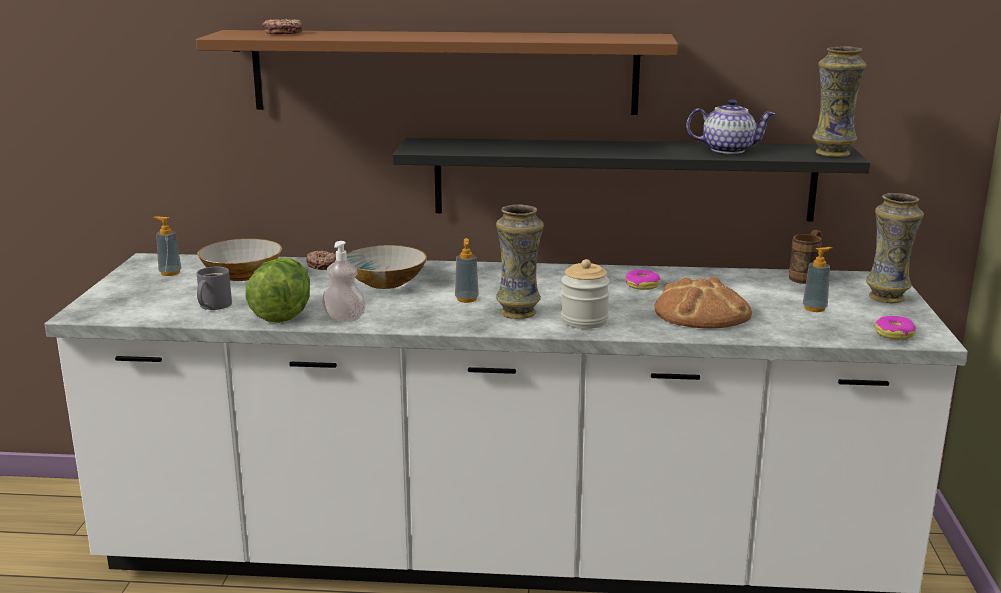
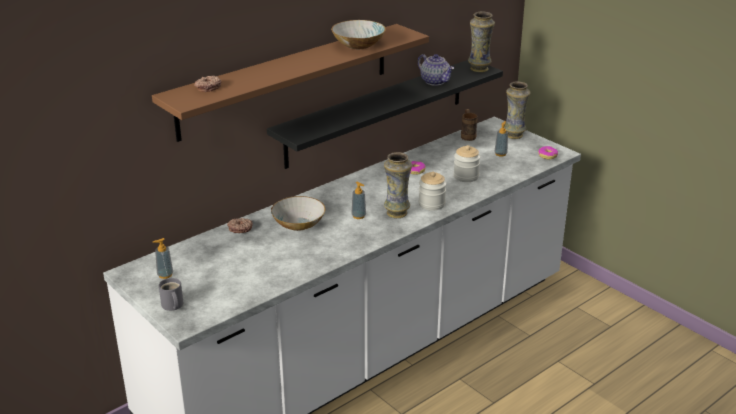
camera: 45 degrees left, 10 degrees up
(213, 305) = (245, 282): grey mug -> grey mug (172, 305)
(241, 275) = (211, 256): bowl -> bowl (358, 45)
(283, 313) = (292, 268): lettuce -> none
(344, 318) = (329, 256): soap dispenser -> none
(701, 312) = (466, 176): bread -> jar
(728, 150) = (435, 81): teapot -> teapot turned 90 degrees clockwise

